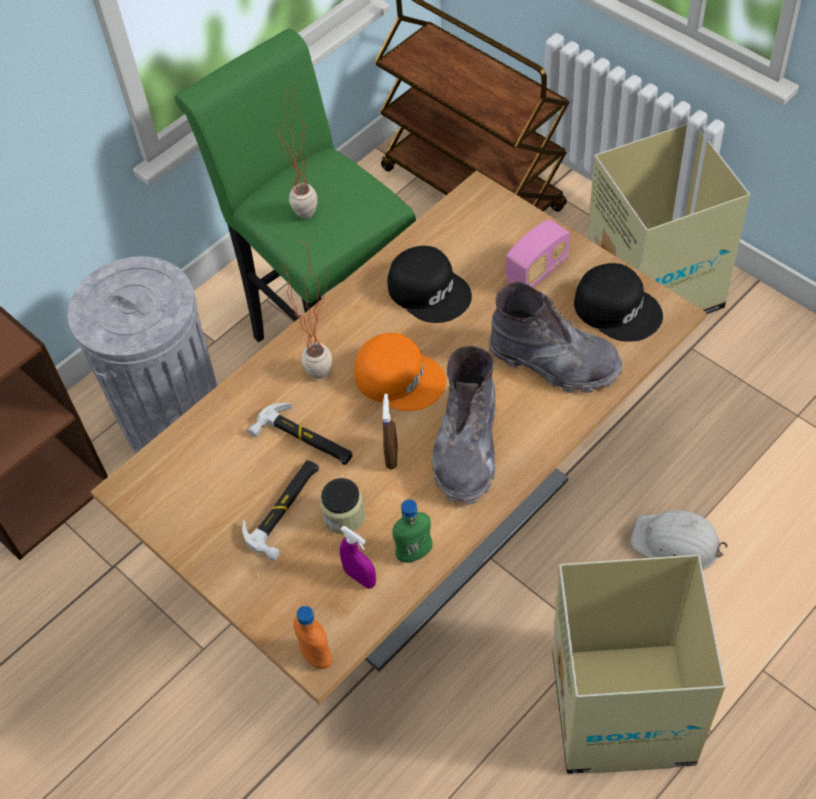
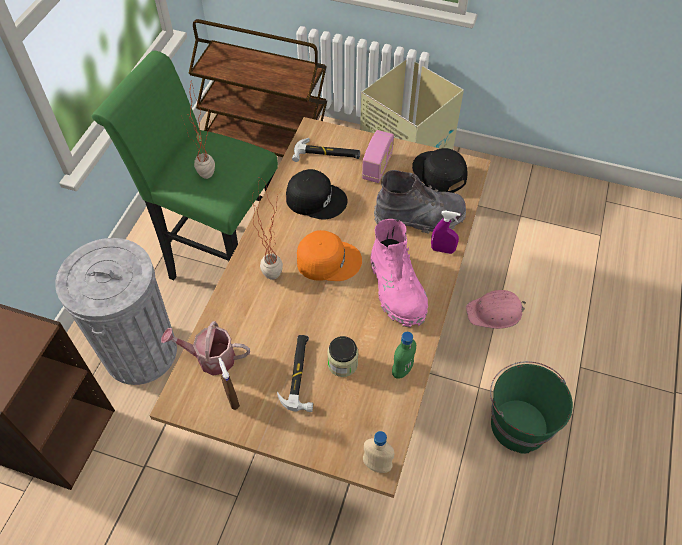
camera: 30 degrees left, 0 degrees up
(192, 450) = (210, 358): none -> watering can
(304, 440) = (287, 323): hammer -> hammer (327, 154)
(316, 656) = (377, 465): orange bottle -> beige bottle
(360, 577) = (376, 400): purple spray bottle -> purple spray bottle (442, 250)
(391, 456) = (351, 312): brown spray bottle -> brown spray bottle (232, 398)
(467, 447) = (396, 289): grey boot -> pink boot
(618, 308) = (438, 173): black cap -> black cap turned 135 degrees counterclockwise
(622, 711) = (518, 424): cardboard box -> green bucket
(676, 543) = (495, 312): white hard hat -> pink hard hat

